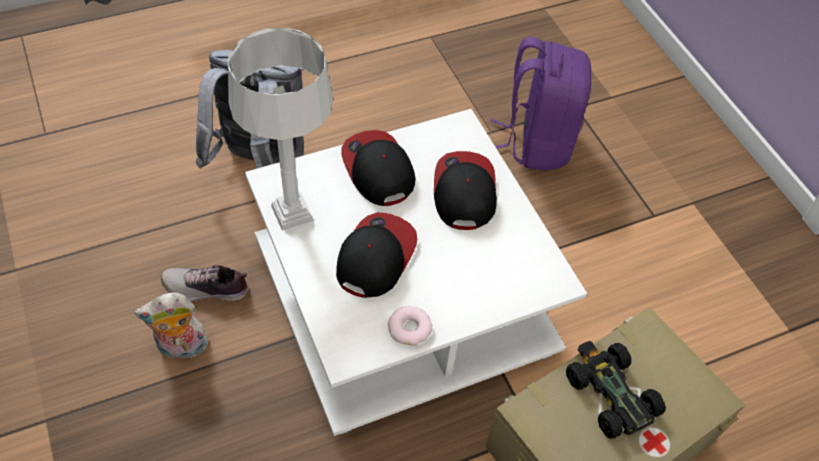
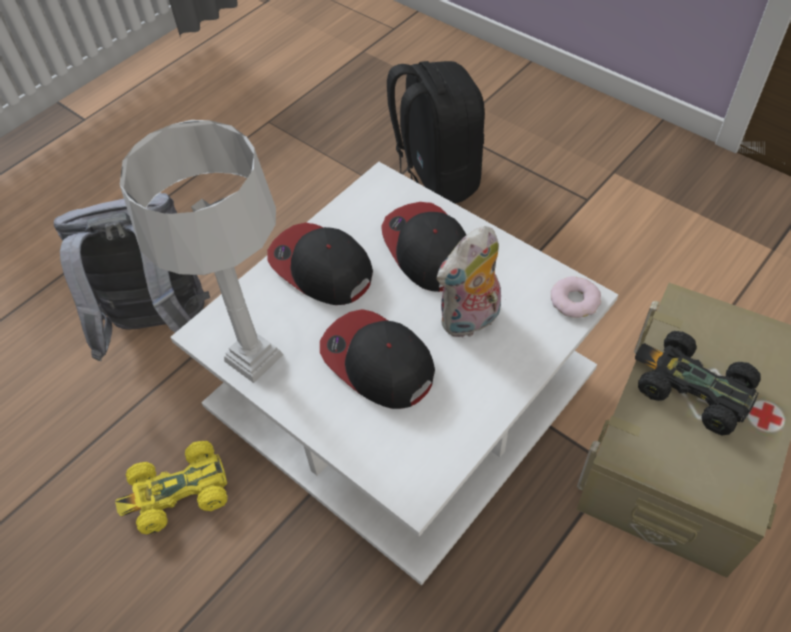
camera: 20 degrees left, 0 degrees up
(181, 348) = (186, 576): plush toy -> plush toy (471, 321)
(206, 289) = (178, 493): shoe -> yellow toy car
(375, 257) = (377, 362): cap -> cap turned 45 degrees counterclockwise
(410, 328) = (465, 422): donut -> donut (575, 300)
(536, 142) = (434, 179): purple backpack -> black backpack

